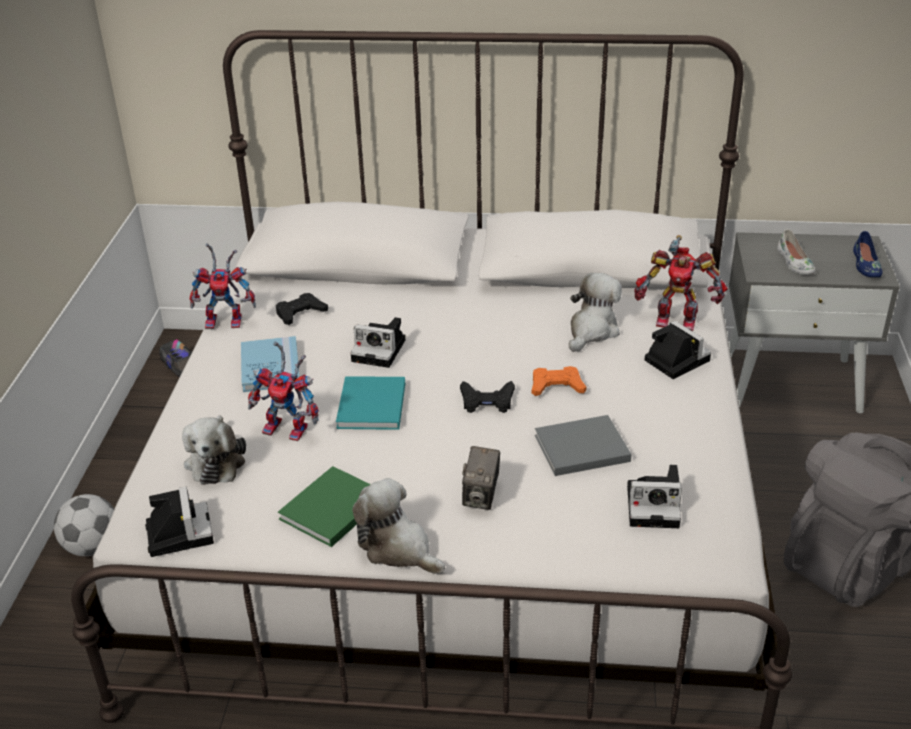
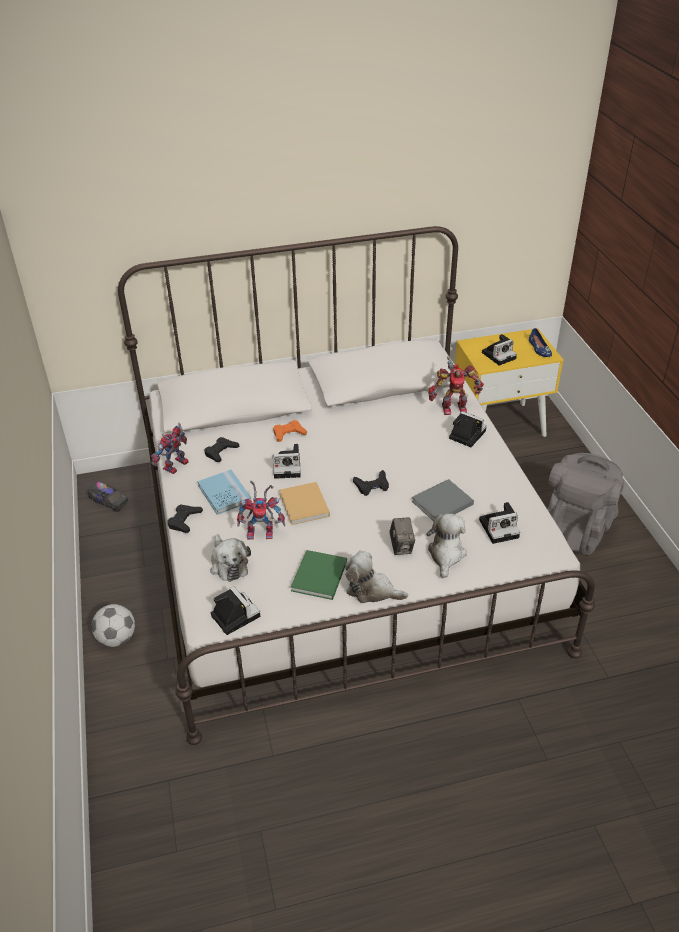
camera: 20 degrees left, 5 degrees up
(195, 390) = (184, 520): none -> black game controller
(228, 321) = (175, 467): toy robot -> toy robot turned 150 degrees clockwise
(371, 407) = (304, 506): turquoise book -> beige book
(556, 386) = (407, 467): orange game controller -> orange game controller (288, 433)
(592, 330) = (409, 425): plush toy -> plush toy (446, 554)
(792, 382) = (499, 425): grey nightstand -> yellow nightstand
(794, 262) = (499, 355): white shoe -> camera

